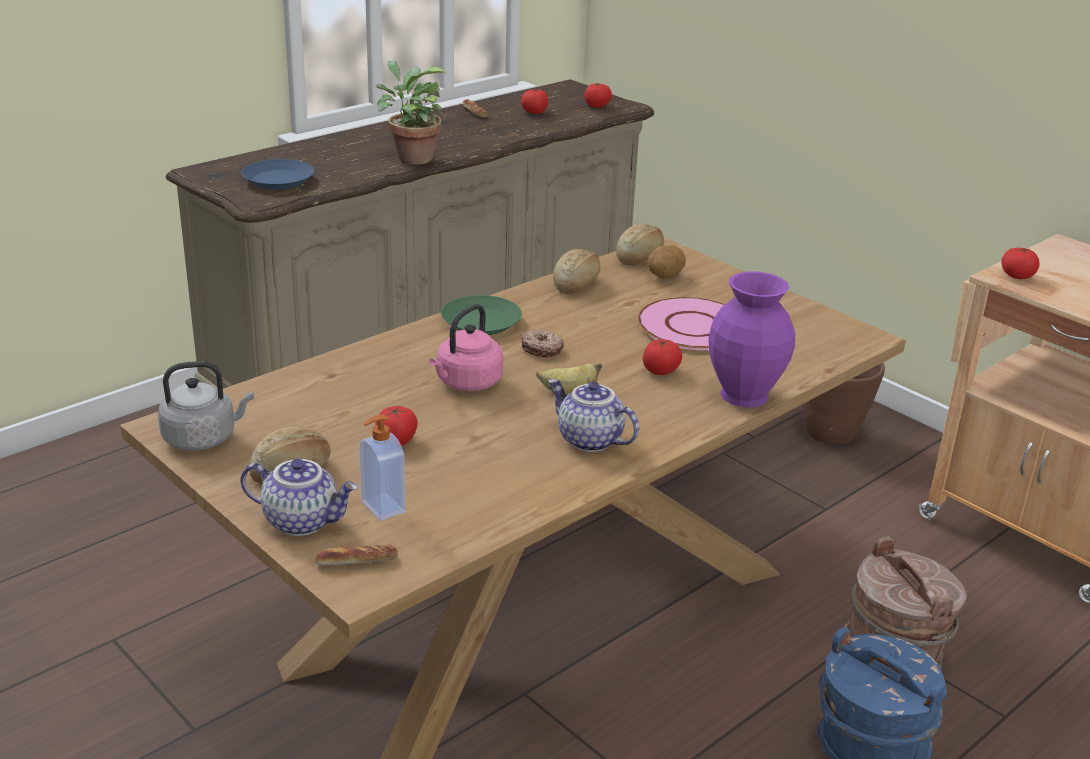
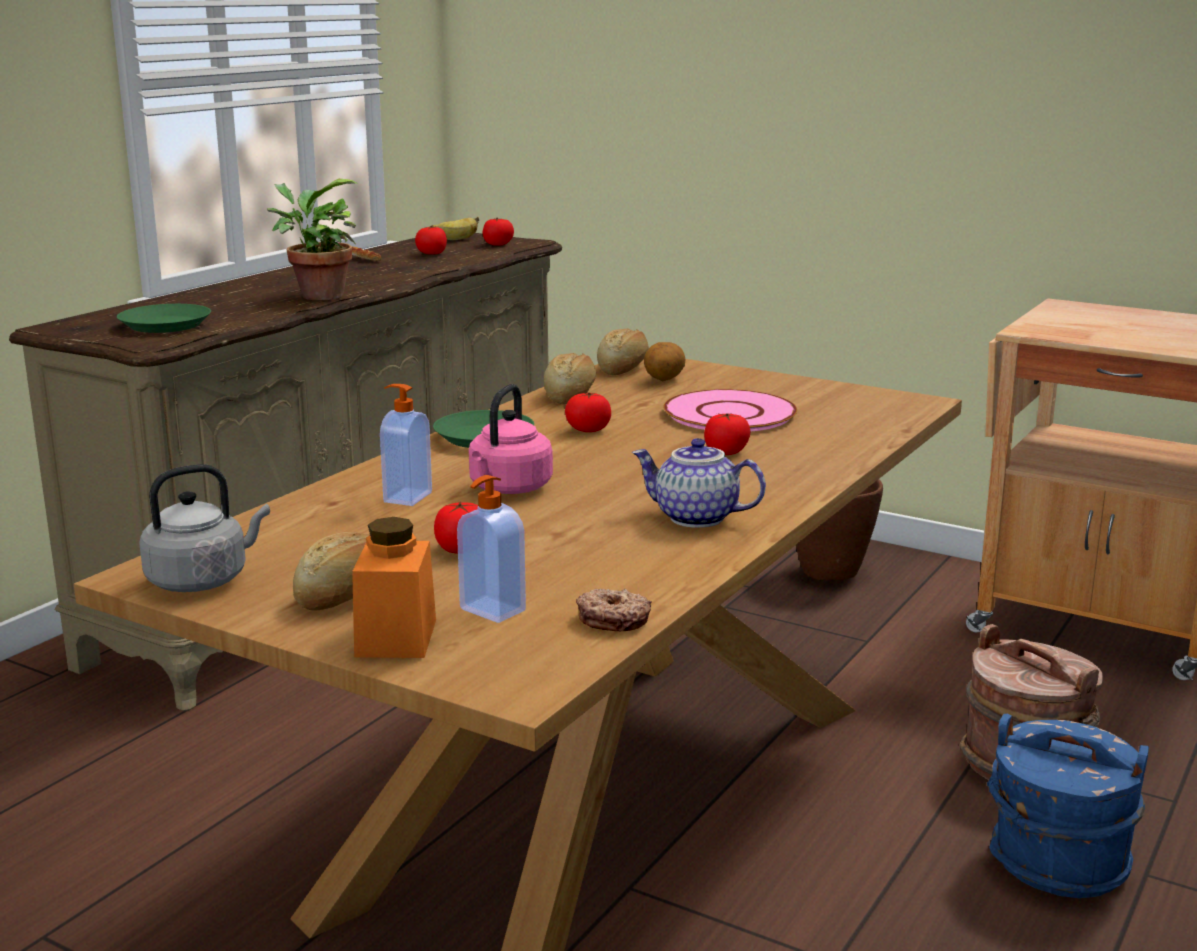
camera: 15 degrees left, 10 degrees down
(278, 180) = (165, 325): blue plate -> green plate
(302, 521) = (396, 638): teapot -> orange jar
(356, 561) = (498, 665): bread -> none
(387, 379) = (406, 497): none -> soap dispenser
(541, 349) = (574, 450): donut -> donut (613, 620)
(568, 391) = (635, 480): banana -> banana (456, 239)
(742, 394) = (833, 459): purple vase -> none
(1017, 276) = (1042, 329): tomato -> tomato (588, 430)

